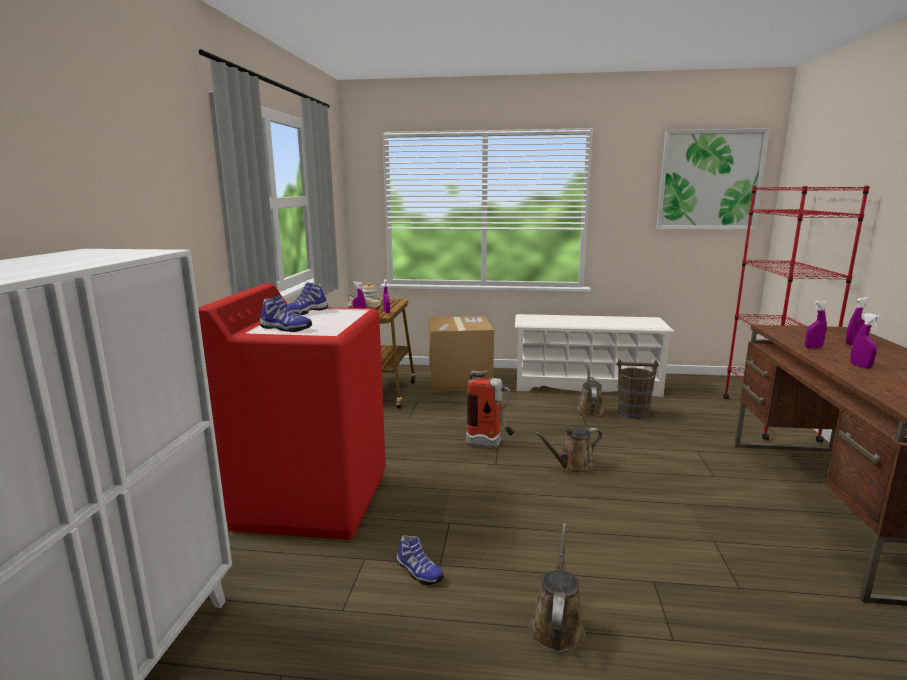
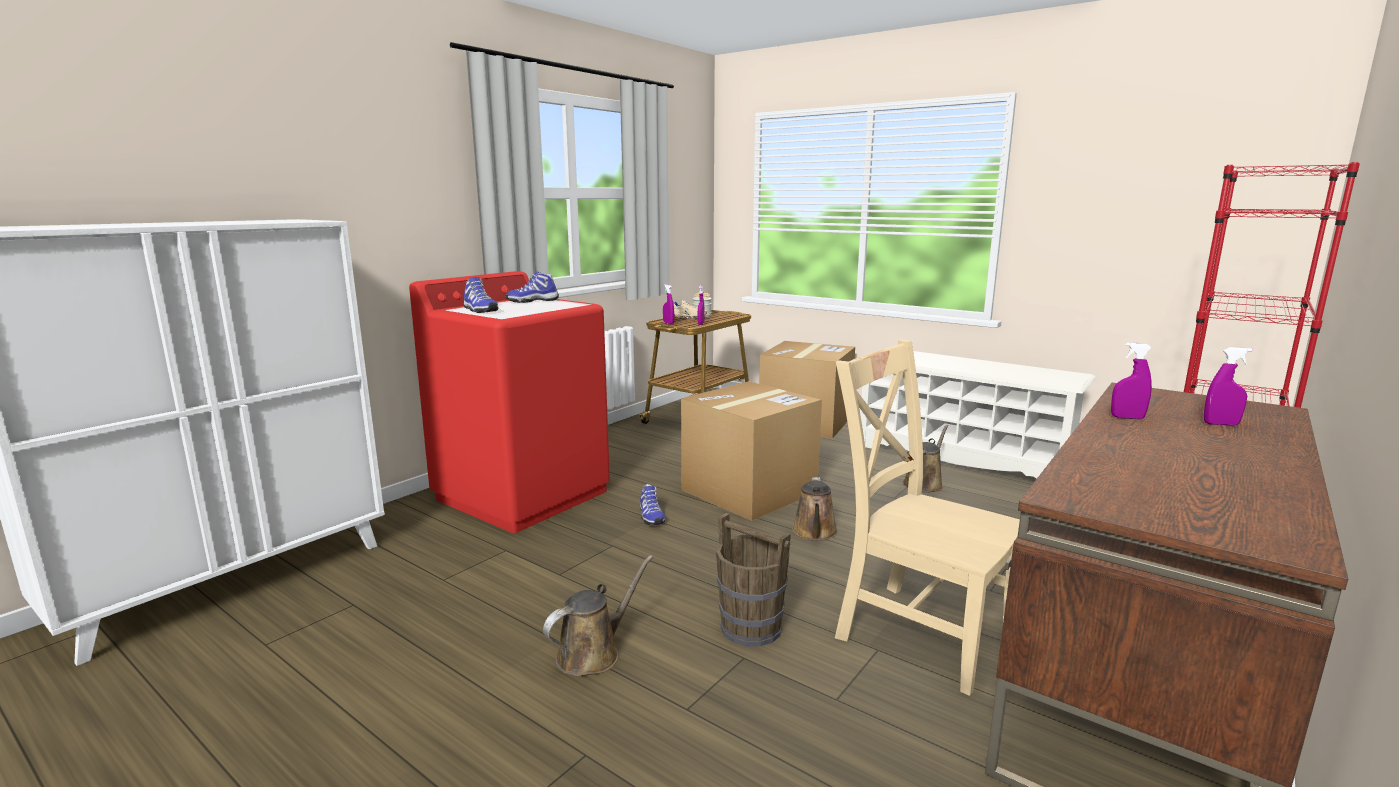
camera: 30 degrees right, 0 degrees up
(418, 572) = (533, 573): shoe -> shoe (650, 517)
(490, 445) = (749, 491): fire extinguisher -> cardboard box
(573, 466) = (814, 533): brown watering can -> brown watering can turned 90 degrees counterclockwise
(633, 412) = (984, 498): brown bucket -> brown bucket (751, 628)
(709, 180) = (1206, 164): picture -> none
(716, 519) = (917, 631): none -> beige chair
(860, 366) = (1137, 446): purple spray bottle -> none

